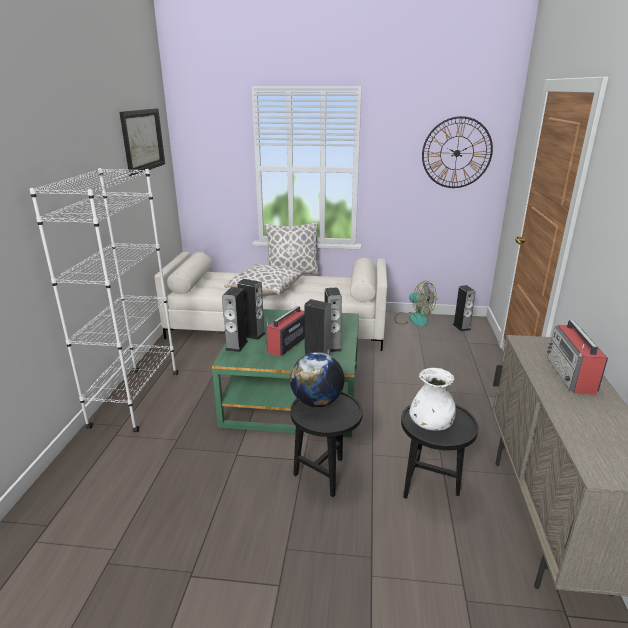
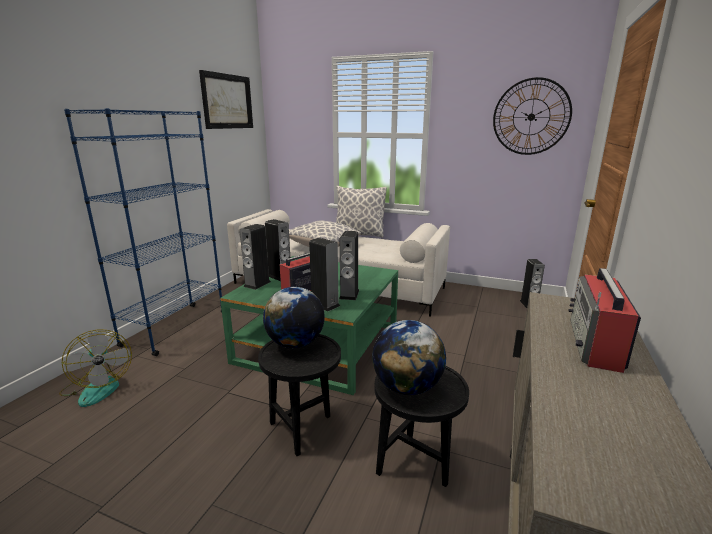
camera: 15 degrees right, 5 degrees down
(135, 399) = (175, 328): white bookcase -> blue bookcase
(413, 319) = (478, 291): fan -> fan (98, 387)
(430, 425) = (407, 387): white vase -> globe

